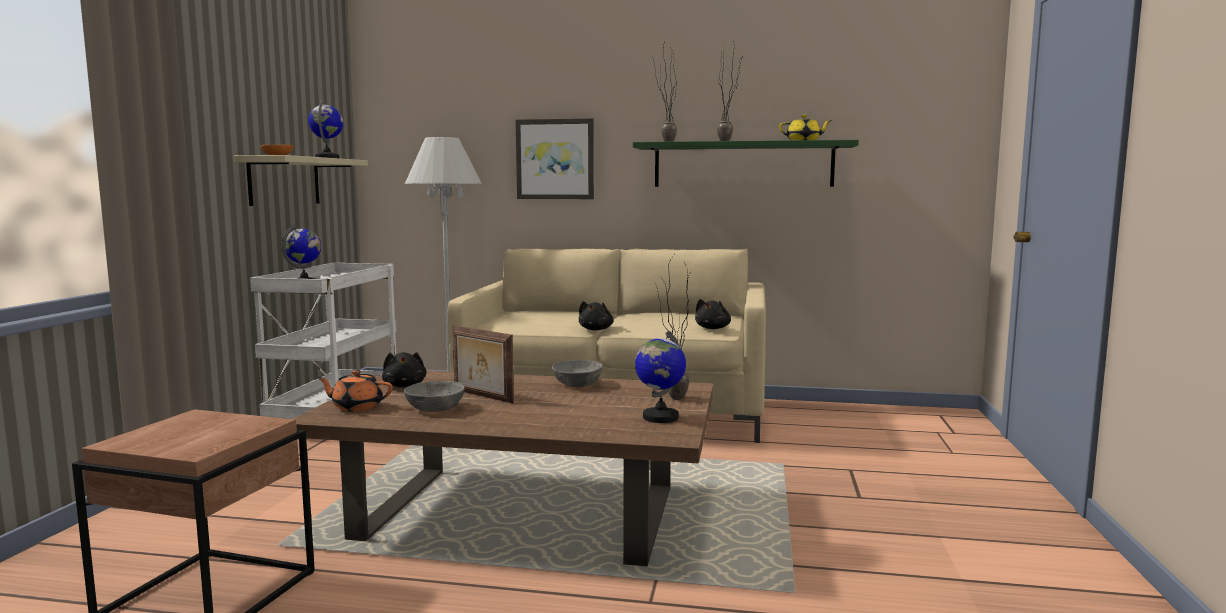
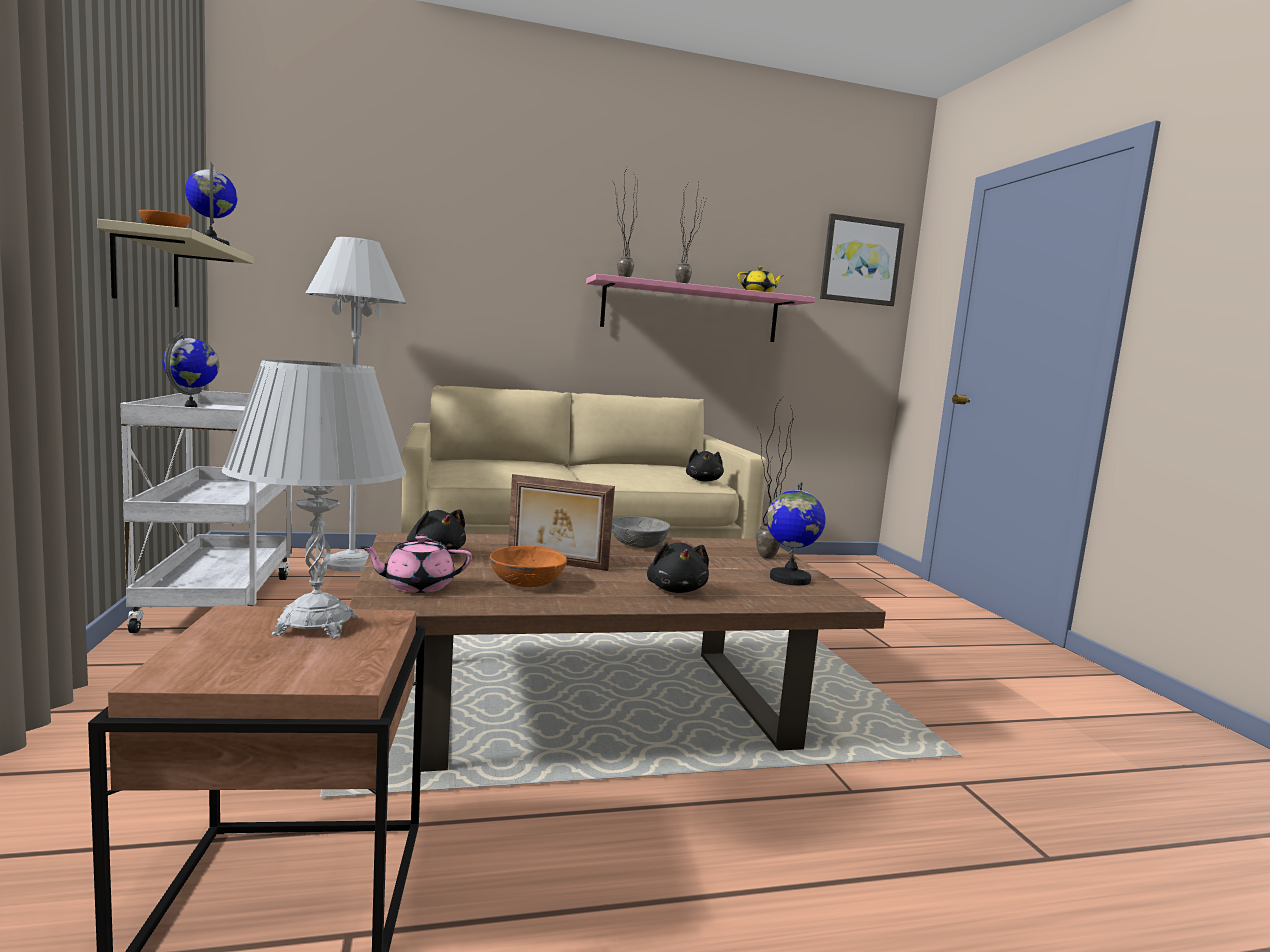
camera: 25 degrees left, 0 degrees up
(225, 424) = (315, 625): none -> white table lamp
(356, 407) = (417, 586): orange teapot -> pink teapot
(434, 408) = (526, 583): grey bowl -> orange bowl
(555, 159) = (487, 284): picture -> picture (860, 261)
(596, 329) = (581, 481): black plush toy -> black plush toy (676, 590)
(743, 165) = (691, 312): green shelf -> pink shelf

